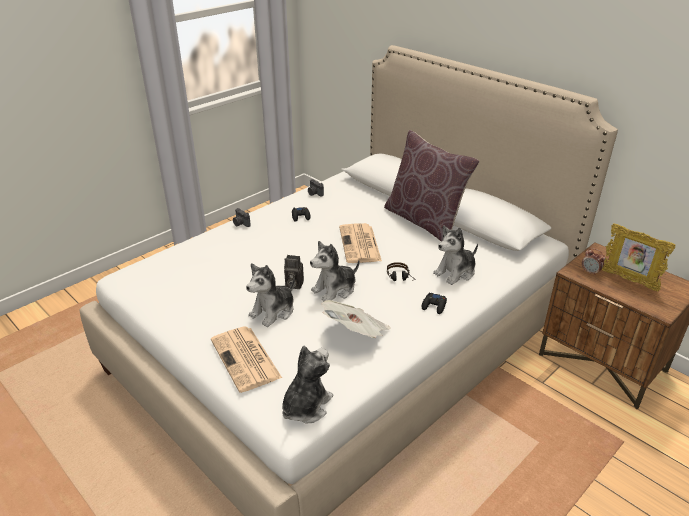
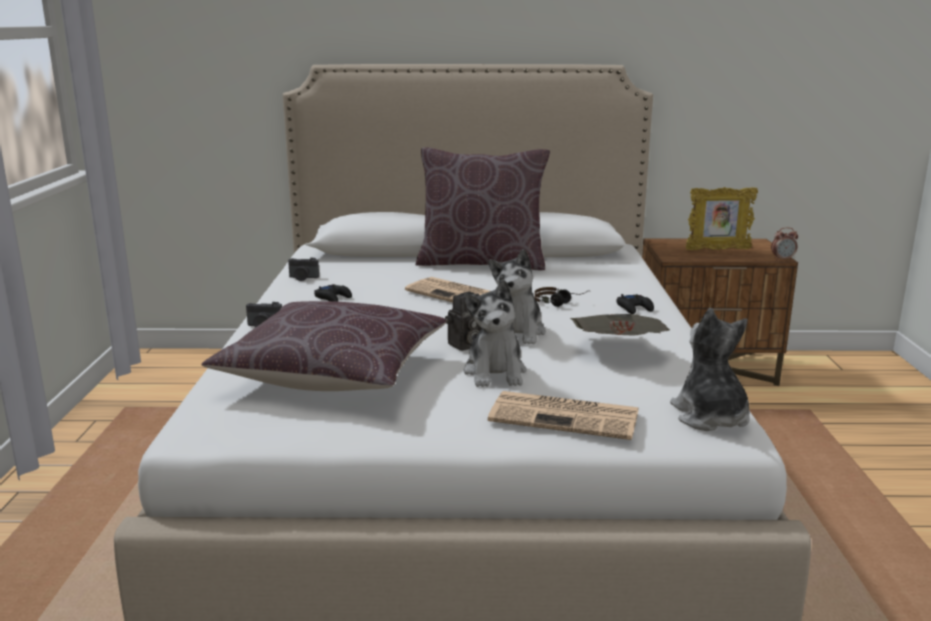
camera: 45 degrees left, 15 degrees down
(212, 271) = (333, 372): none -> brown pillow
(455, 272) = (596, 283): plush toy -> none
(590, 272) = (684, 254): alarm clock -> alarm clock (782, 259)

